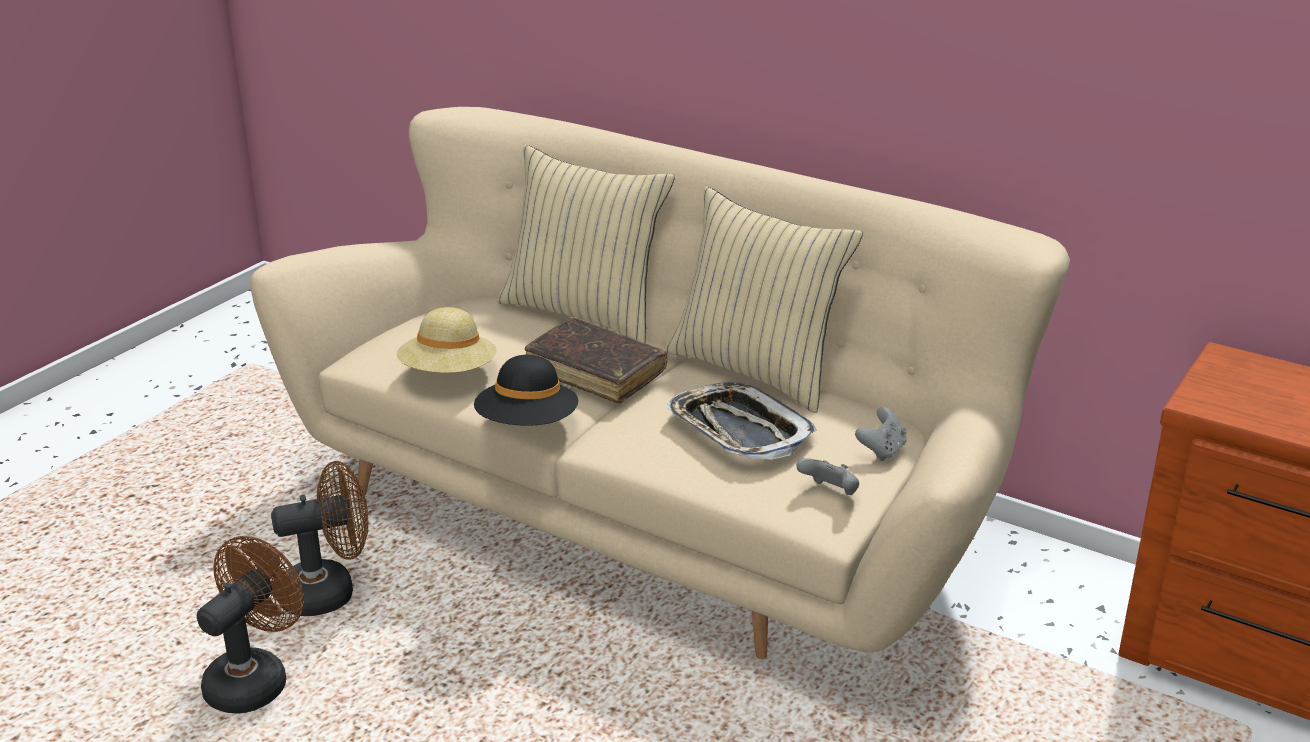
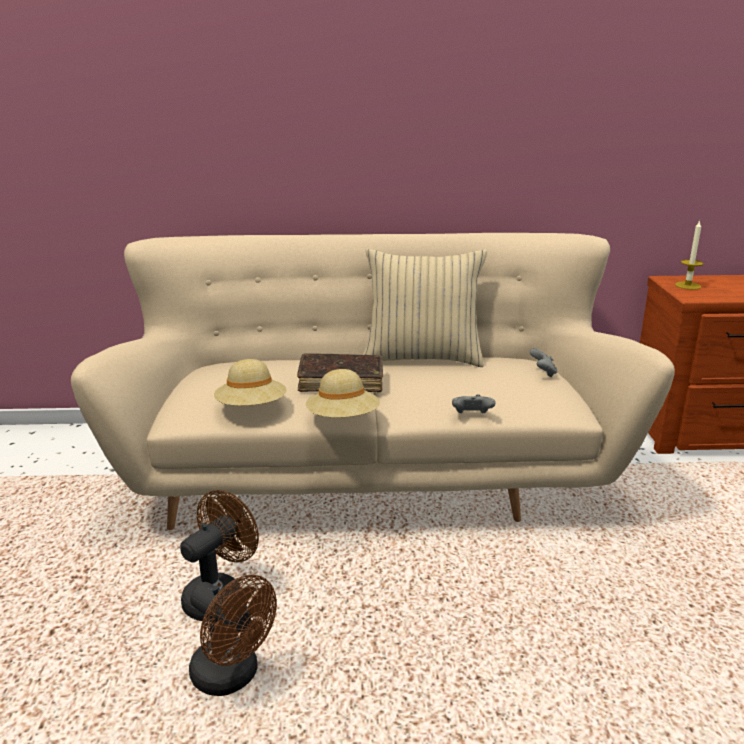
camera: 35 degrees left, 5 degrees down
(254, 679) = (232, 677): brown fan -> brown fan turned 135 degrees clockwise
(527, 425) = (343, 419): black hat -> beige hat
(584, 313) = (283, 357): beige pillow -> none
(738, 431) = (463, 385): tray -> none
(830, 493) = (553, 398): grey game controller -> grey game controller (472, 416)
(1238, 380) = (687, 285): none -> candle

